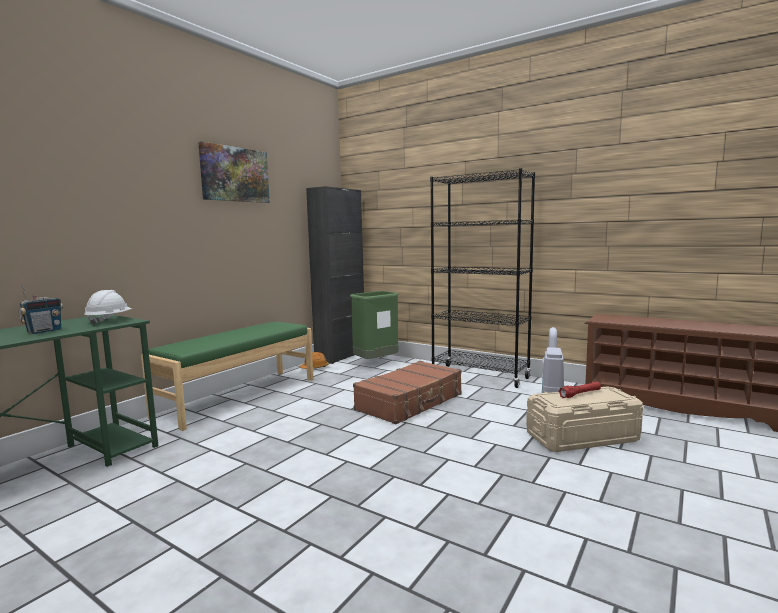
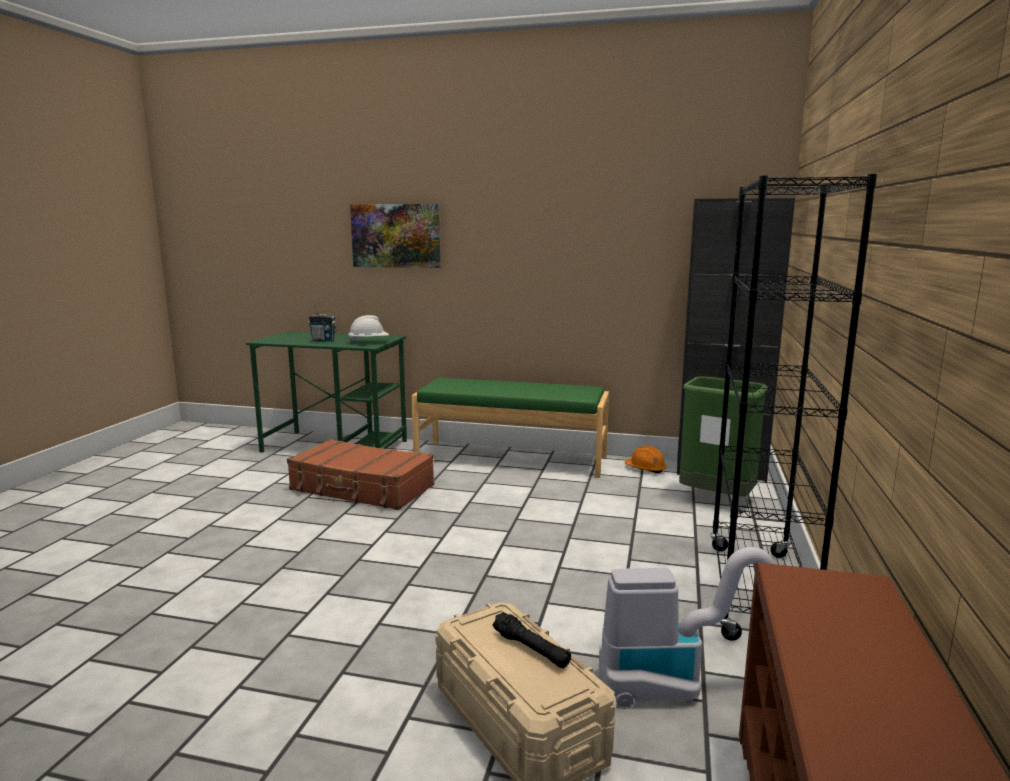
camera: 70 degrees right, 5 degrees up
(235, 174) = (566, 192): picture -> picture (396, 235)
(410, 402) = (568, 551): brown suitcase -> brown suitcase (362, 488)
(580, 394) = (531, 649): red flashlight -> black flashlight

